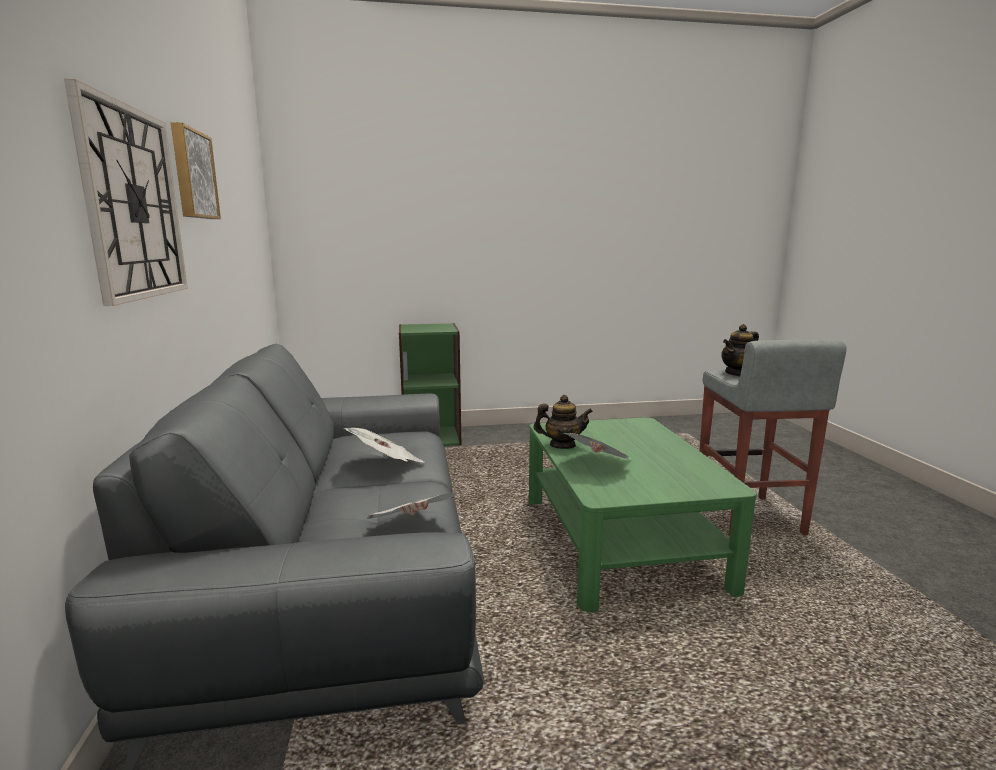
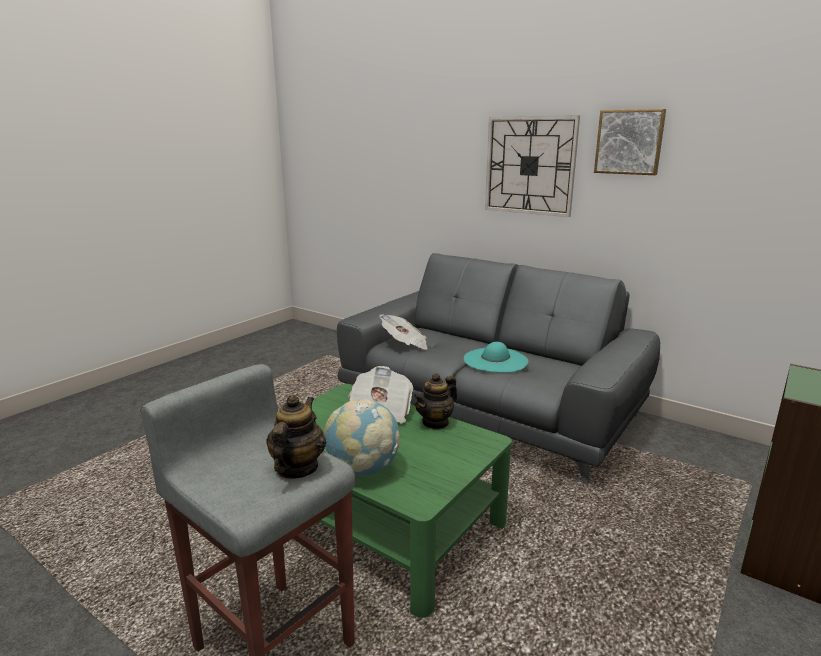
camera: 135 degrees right, 5 degrees up
(386, 464) = (495, 360): newspaper -> turquoise hat
(661, 441) = (363, 469): none -> globe

